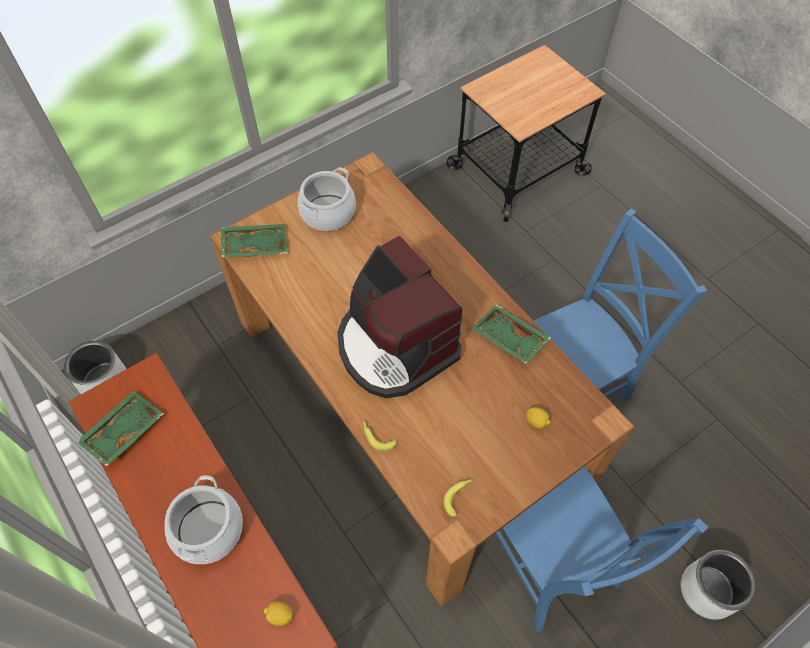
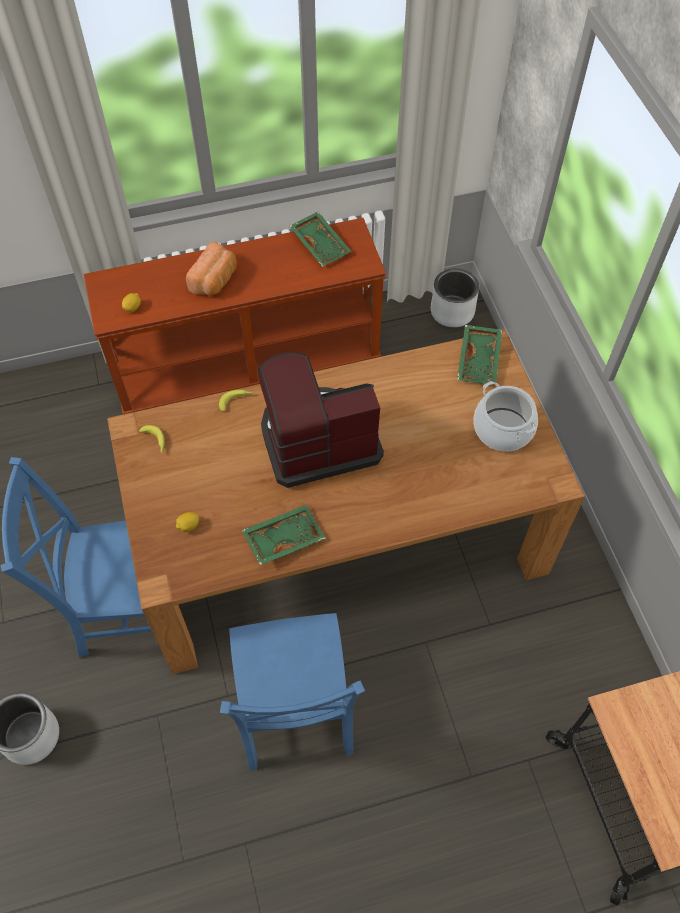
camera: 110 degrees right, 0 degrees up
(209, 530) = (215, 280): cooking pot -> bread

